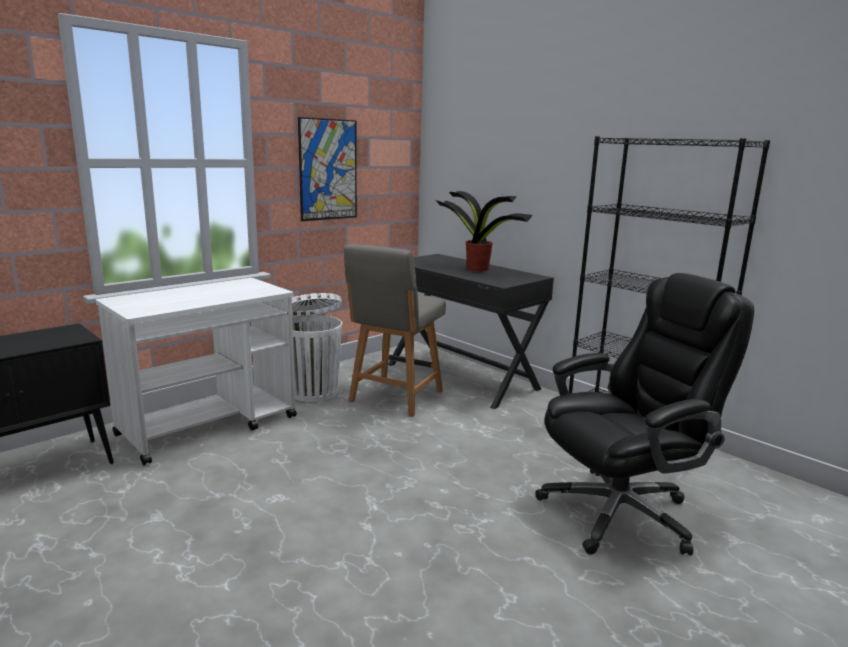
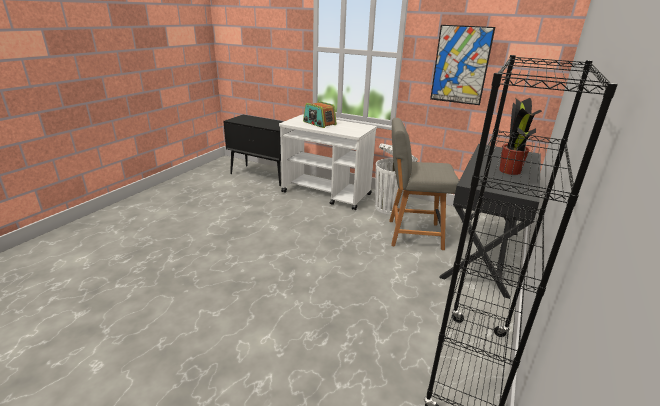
camera: 70 degrees right, 10 degrees up
(182, 298) = (319, 123): none -> radio
(620, 512) = (324, 359): black office chair -> none

